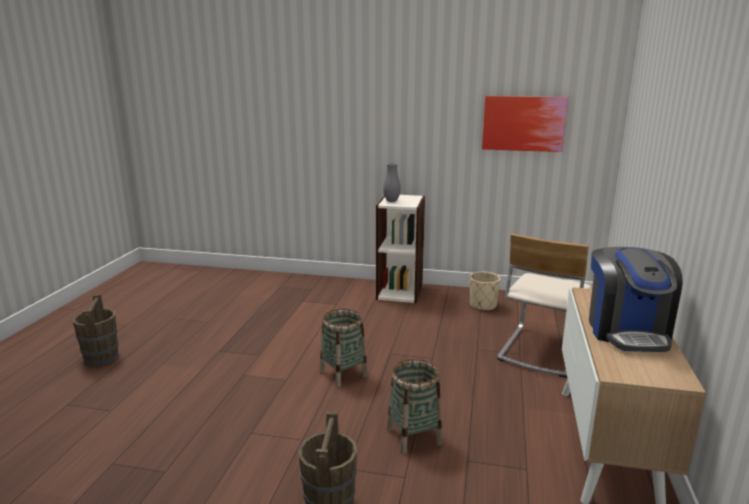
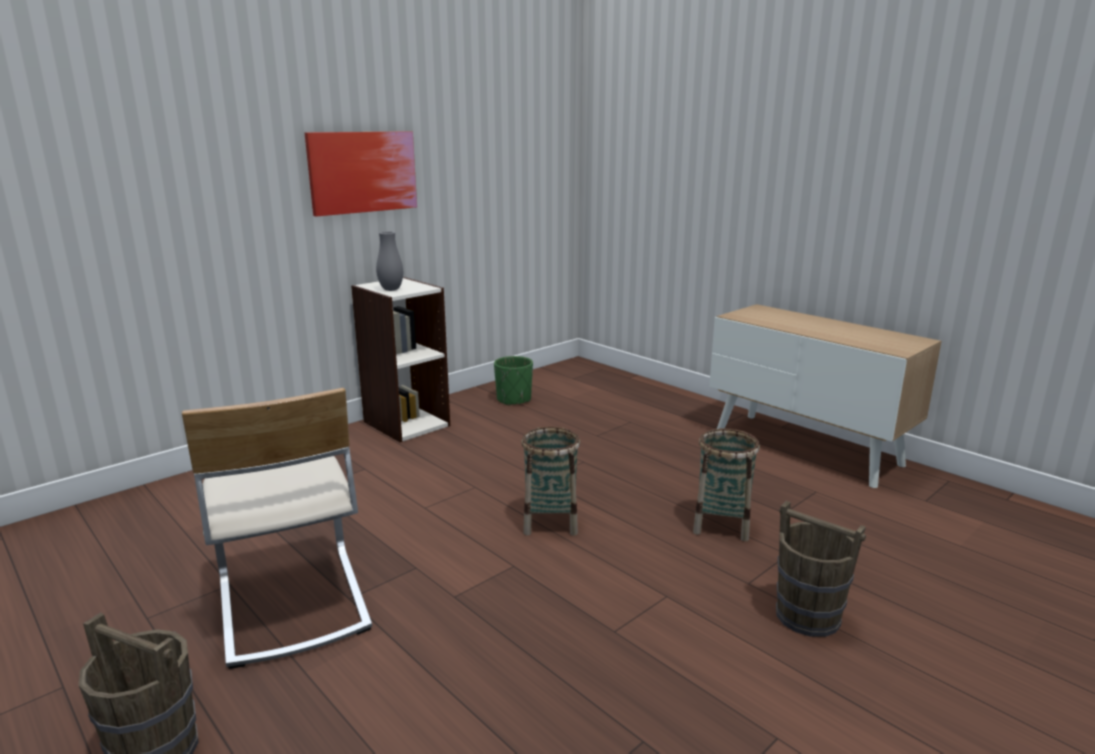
camera: 55 degrees left, 0 degrees up
(483, 305) = (514, 399): beige planter -> green planter
(523, 123) = (498, 162): picture -> picture (362, 172)
(540, 350) = (637, 412): beige chair -> beige chair (291, 604)
(627, 331) = (825, 328): coffee machine -> none

